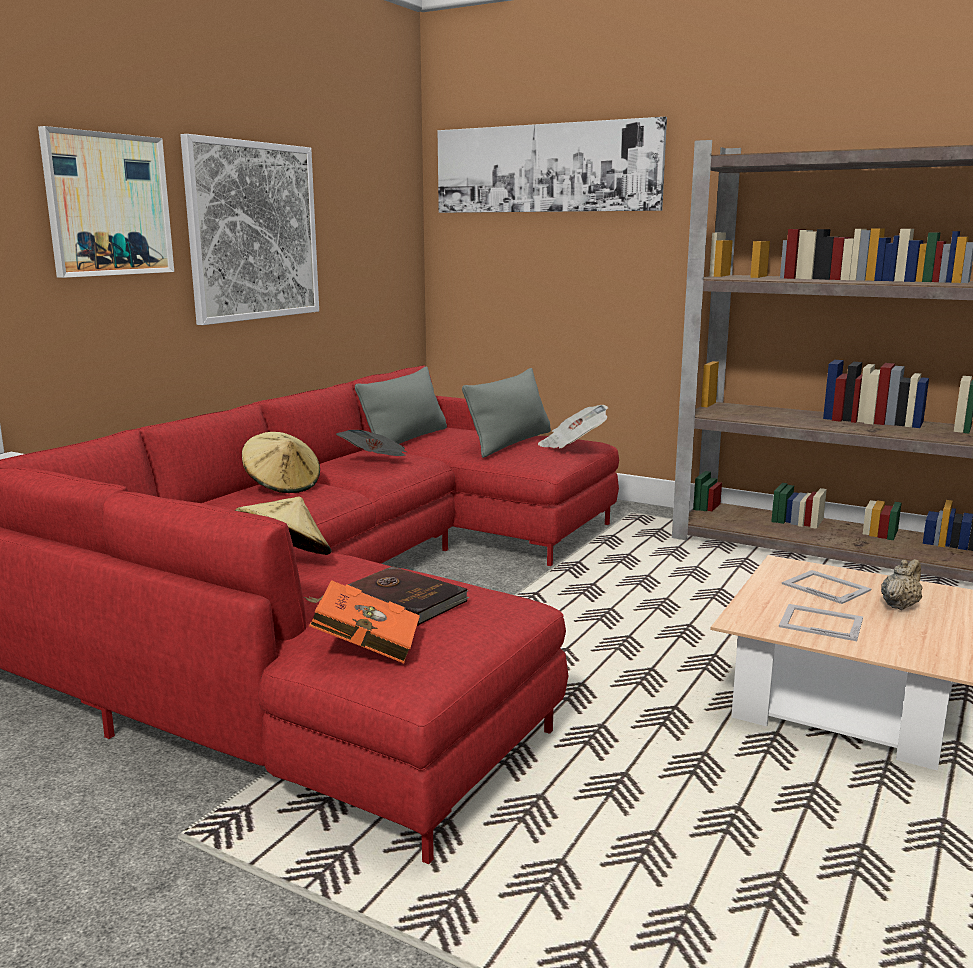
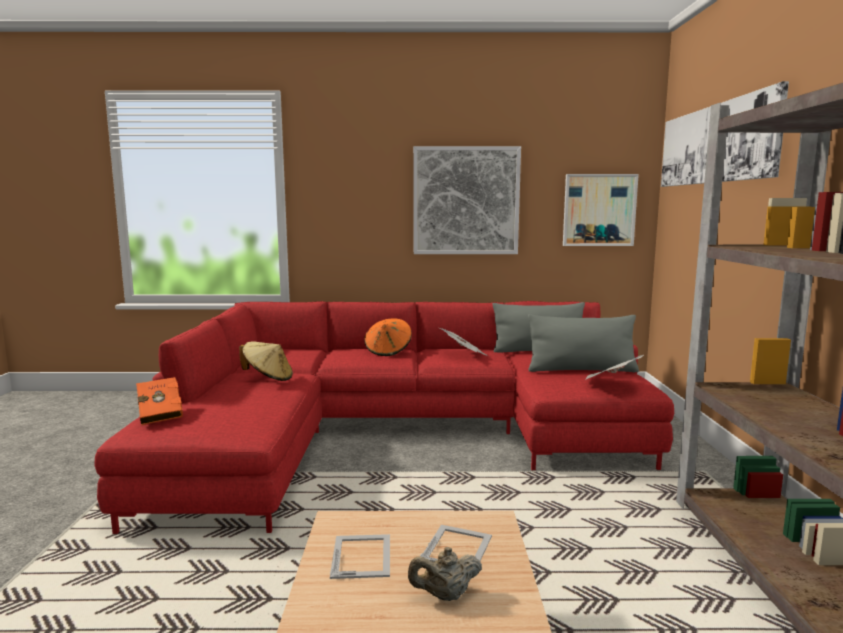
camera: 60 degrees right, 5 degrees down
(108, 205) = (360, 187): picture -> picture (599, 210)
(282, 486) = (388, 351): beige hat -> orange hat
(404, 599) = (228, 407): brown book -> none
(899, 605) = (445, 595): beige teapot -> beige teapot turned 150 degrees clockwise

